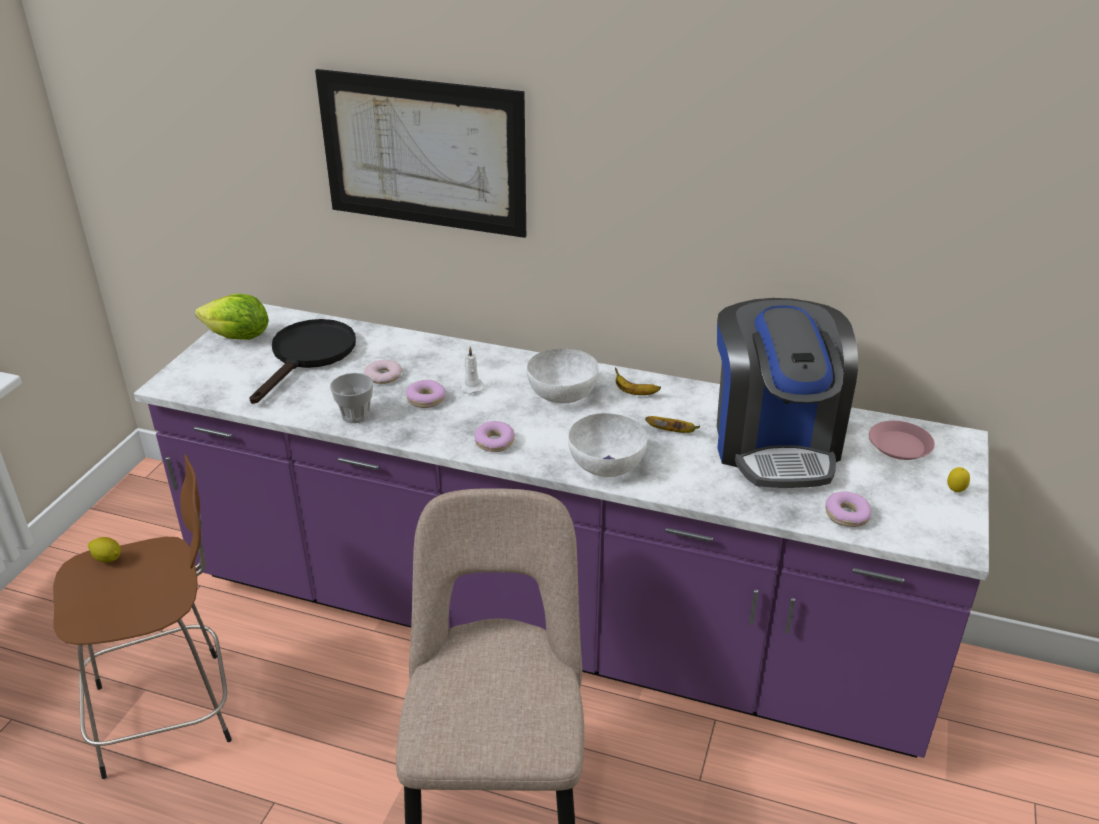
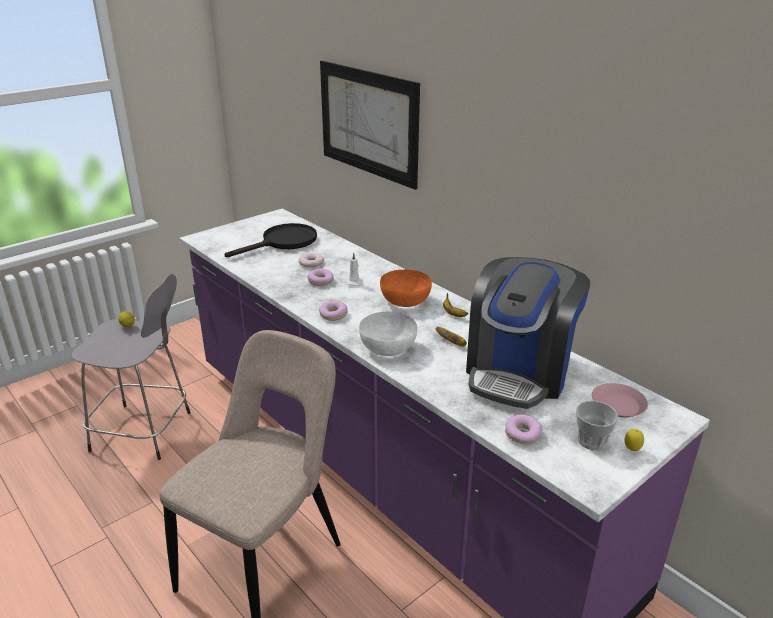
camera: 30 degrees right, 5 degrees down
(169, 712) = (145, 432): brown stool -> grey stool
(238, 337) = (258, 225): lettuce -> none
(355, 415) = (273, 278): cup -> cup (591, 441)
(562, 394) = (404, 301): white bowl -> orange bowl

